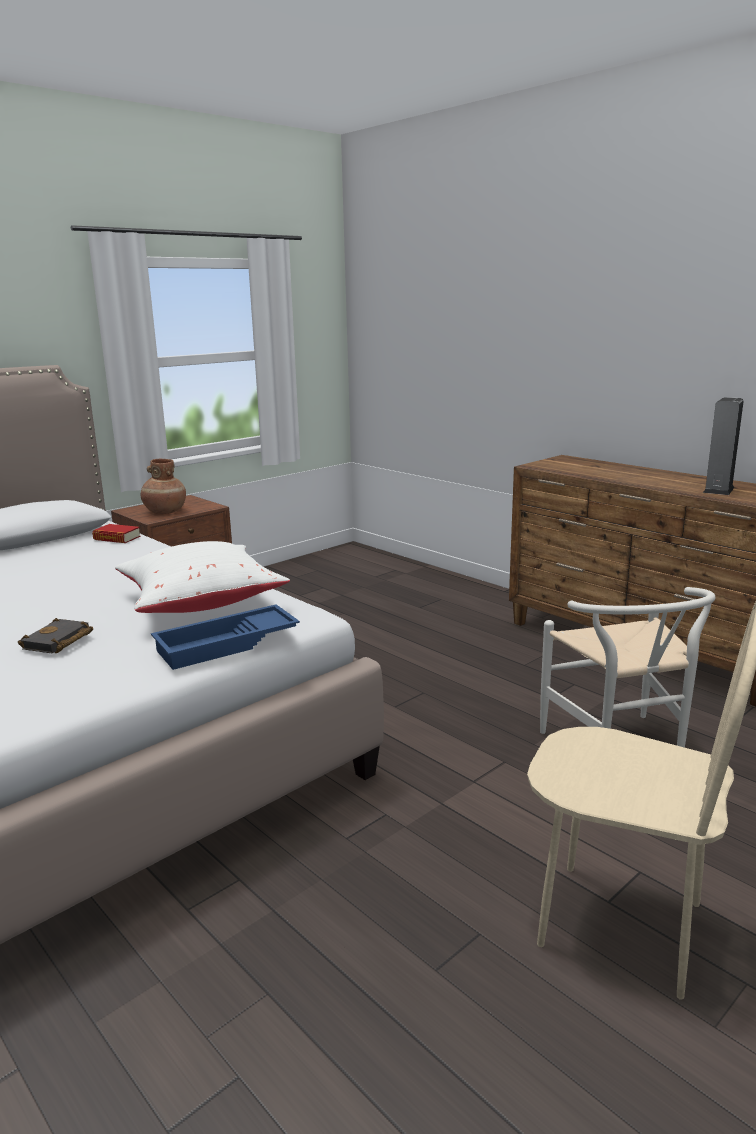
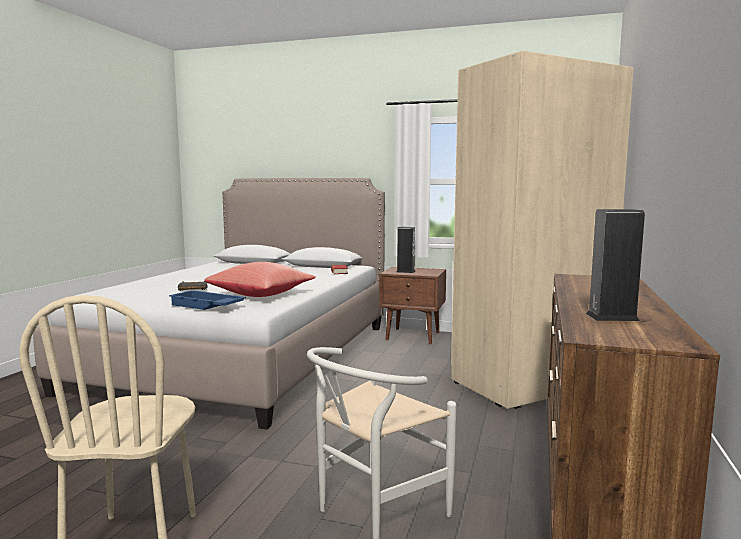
camera: 60 degrees right, 10 degrees down
(164, 512) = (405, 271): brown vase -> speaker
(200, 602) = (262, 295): white pillow -> red pillow
(385, 597) = (517, 375): none -> beige wardrobe

